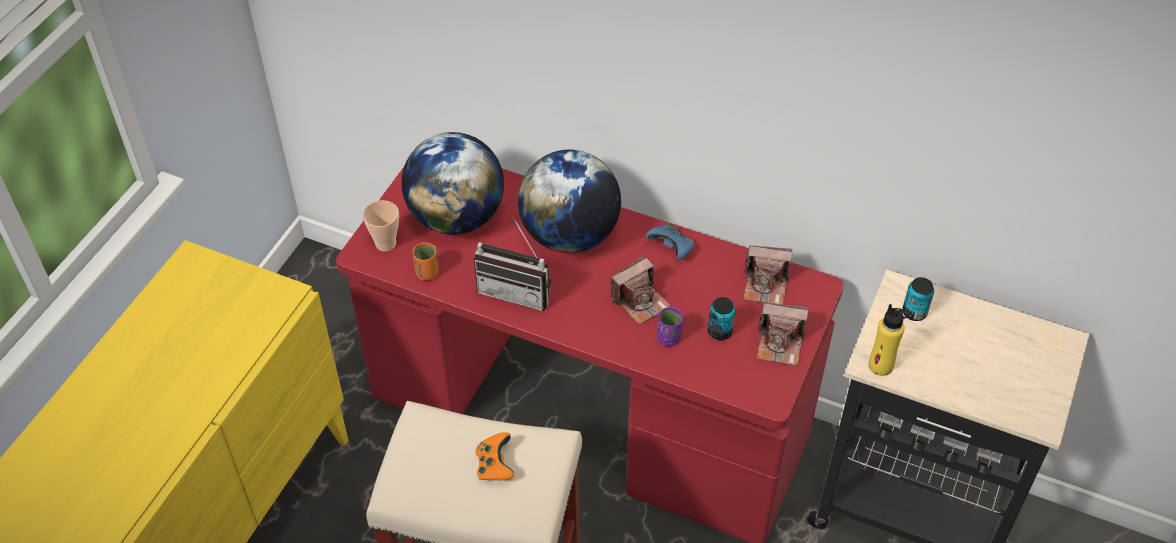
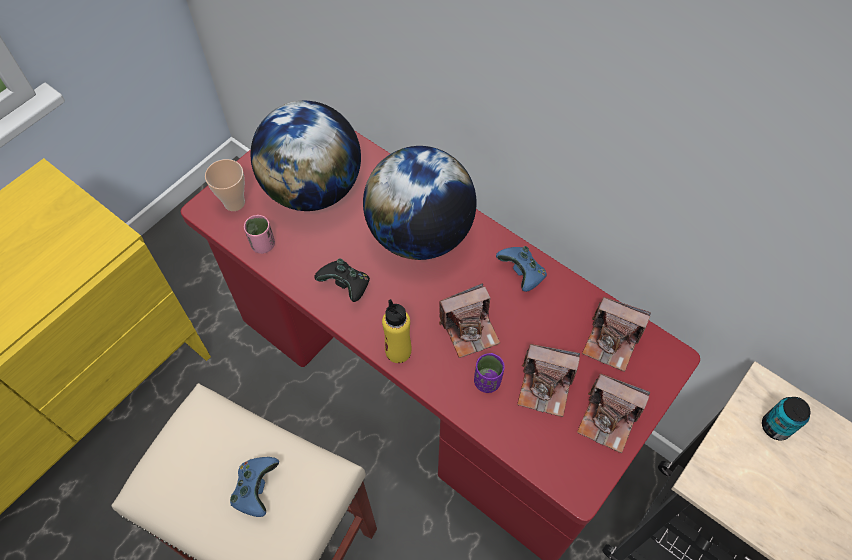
camera: 15 degrees right, 10 degrees up
(427, 273) = (263, 245): orange cup -> pink cup
(495, 466) = (256, 489): orange game controller -> blue game controller
(517, 290) = (346, 286): radio -> black game controller
(719, 331) = (545, 387): can -> camera
(880, 366) = (718, 489): yellow bottle -> yellow bottle (398, 351)

